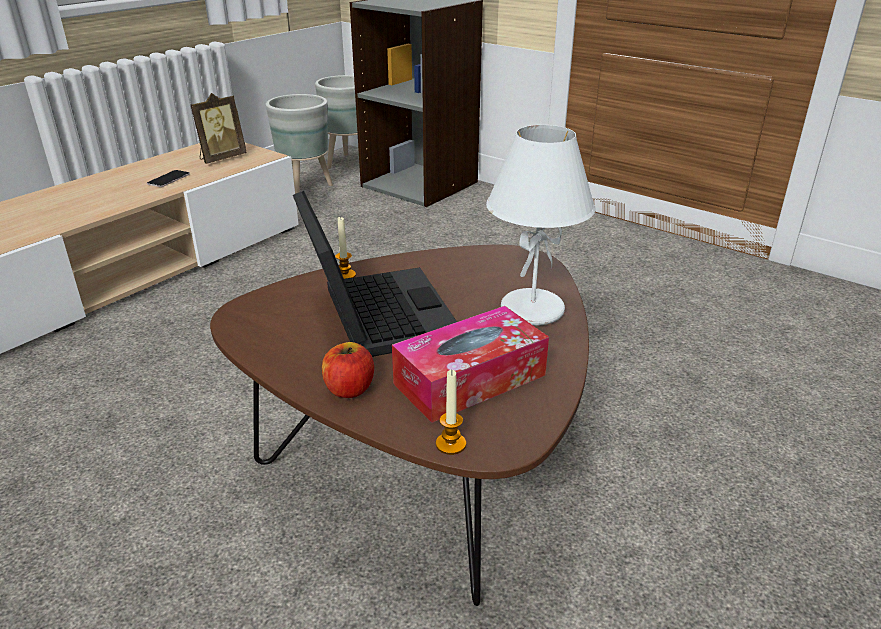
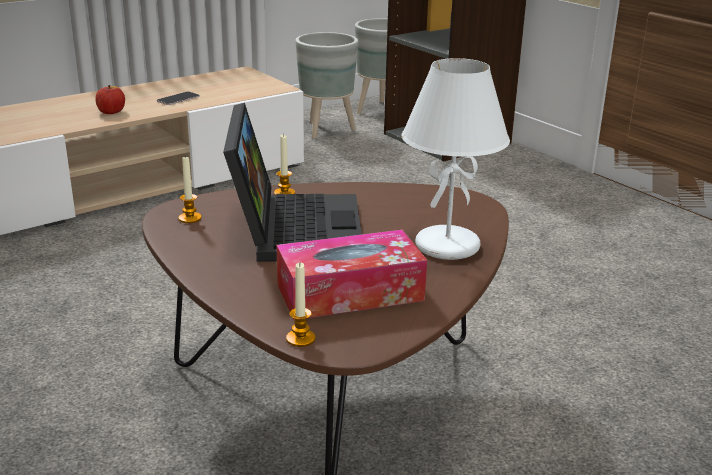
camera: 15 degrees right, 5 degrees down
(221, 158) = (235, 86): picture frame -> none
(262, 319) = (190, 218): none -> candle
(349, 389) = (235, 283): apple -> apple (111, 112)

